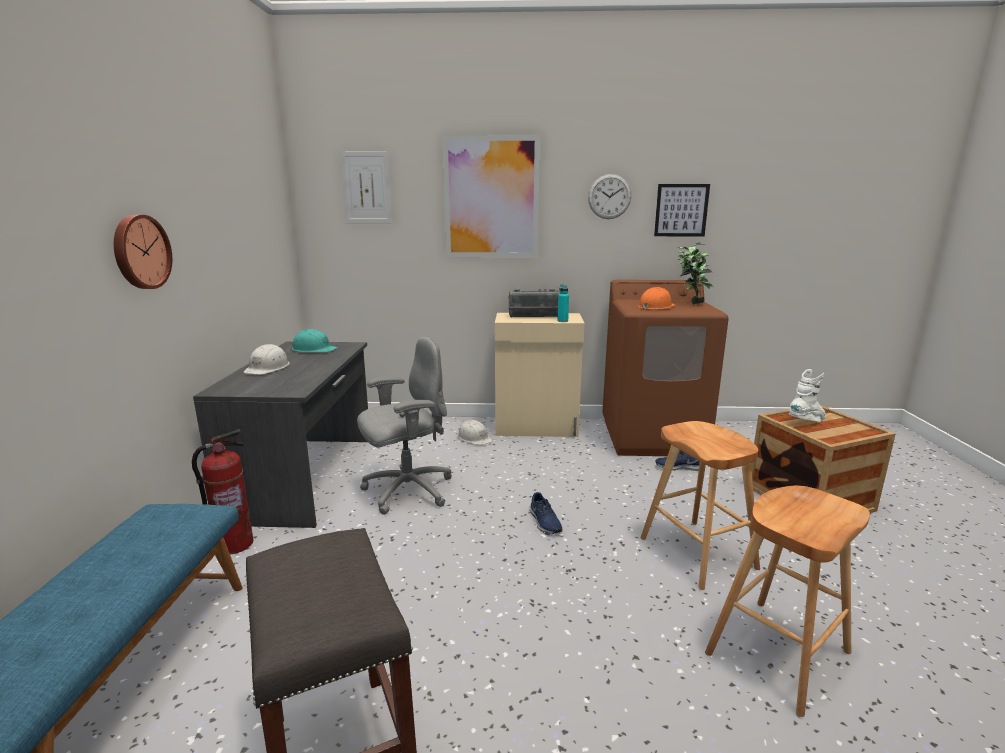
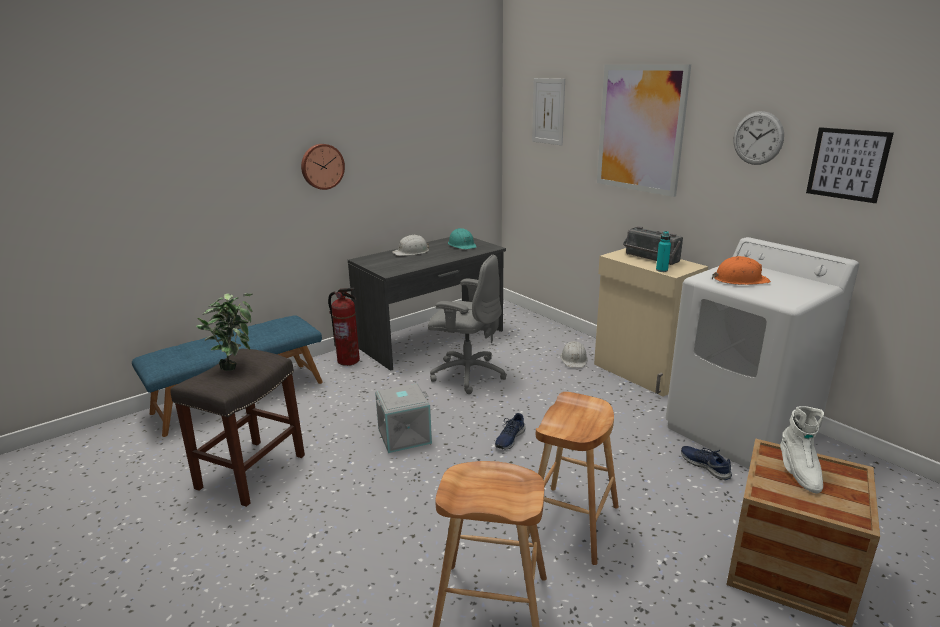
camera: 50 degrees right, 5 degrees up
(453, 578) = (404, 435): none -> grey storage box
(653, 437) = (740, 431): brown washing machine -> white washing machine
(690, 303) = (803, 286): potted plant -> potted plant (235, 365)
(807, 422) = (798, 472): white boot -> white boot turned 75 degrees clockwise

